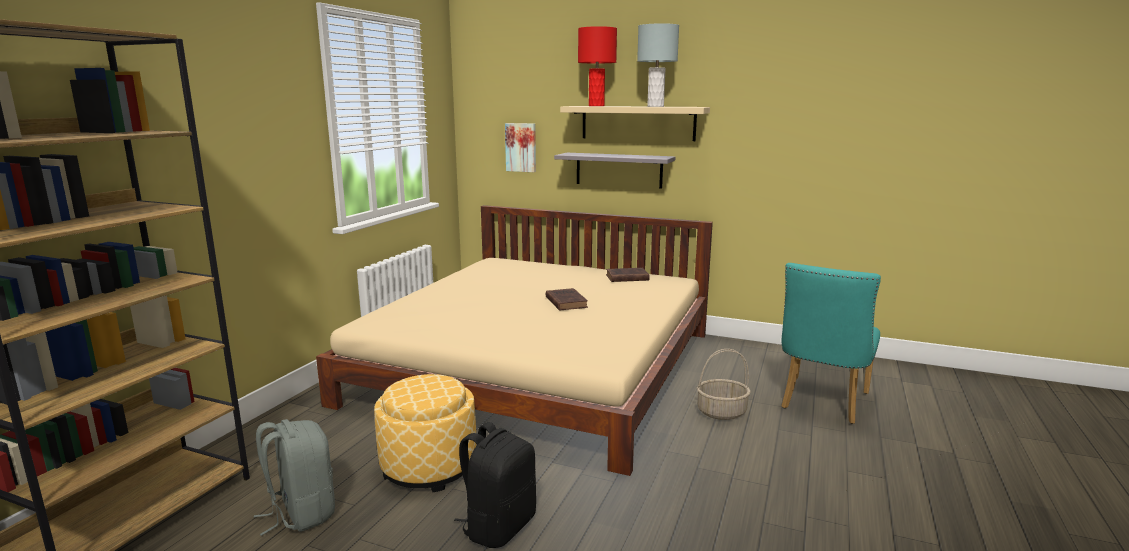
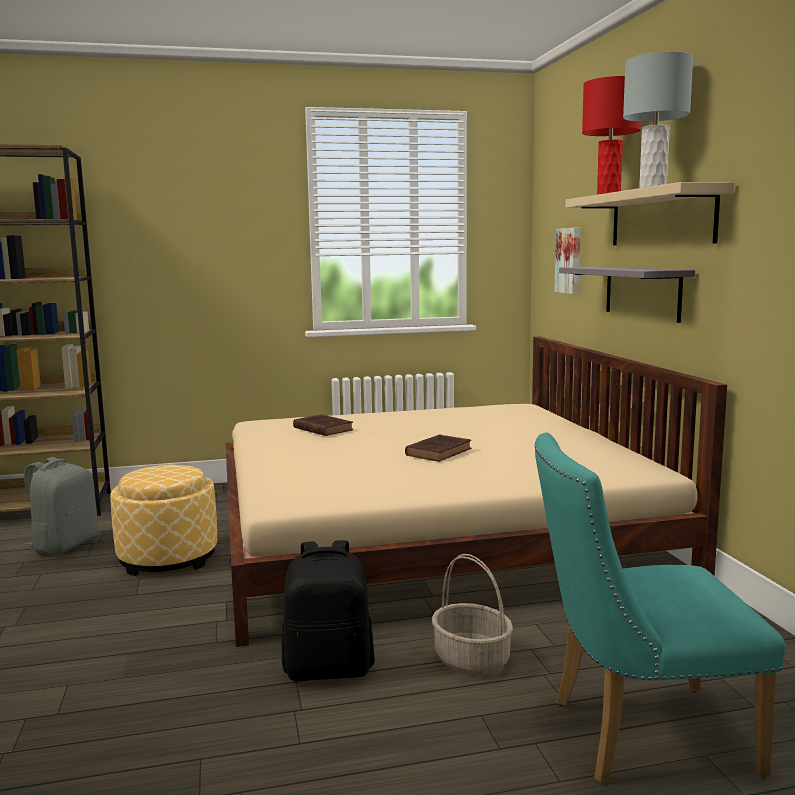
camera: 55 degrees right, 5 degrees down
(498, 526) = (90, 615): black backpack -> black backpack (329, 668)
(626, 278) = (593, 452): brown book -> brown book (322, 429)

